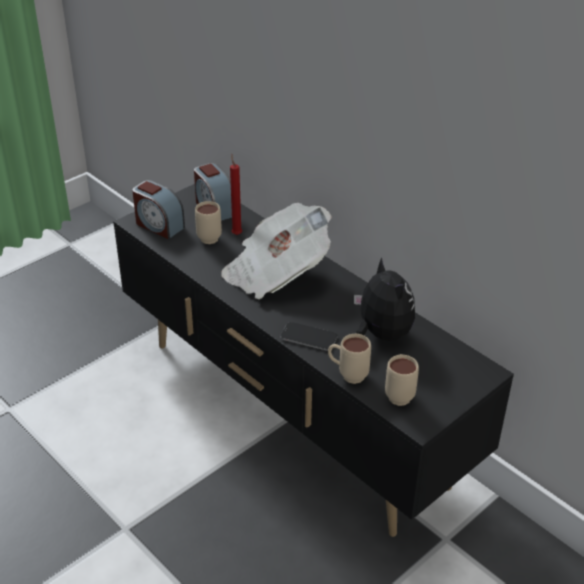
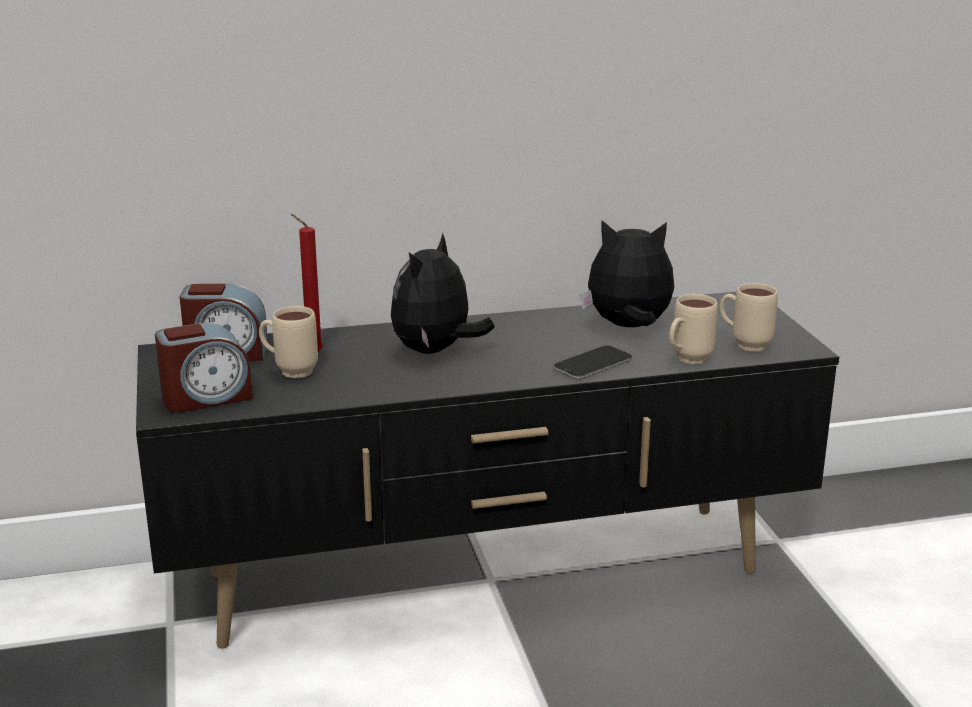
camera: 60 degrees left, 15 degrees down
(276, 273) = (436, 351): newspaper -> plush toy

